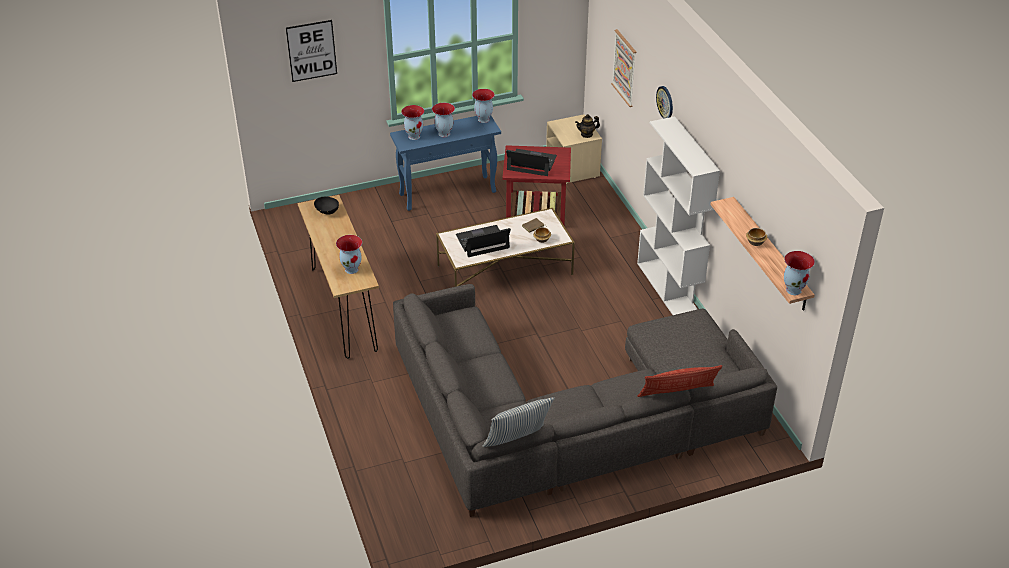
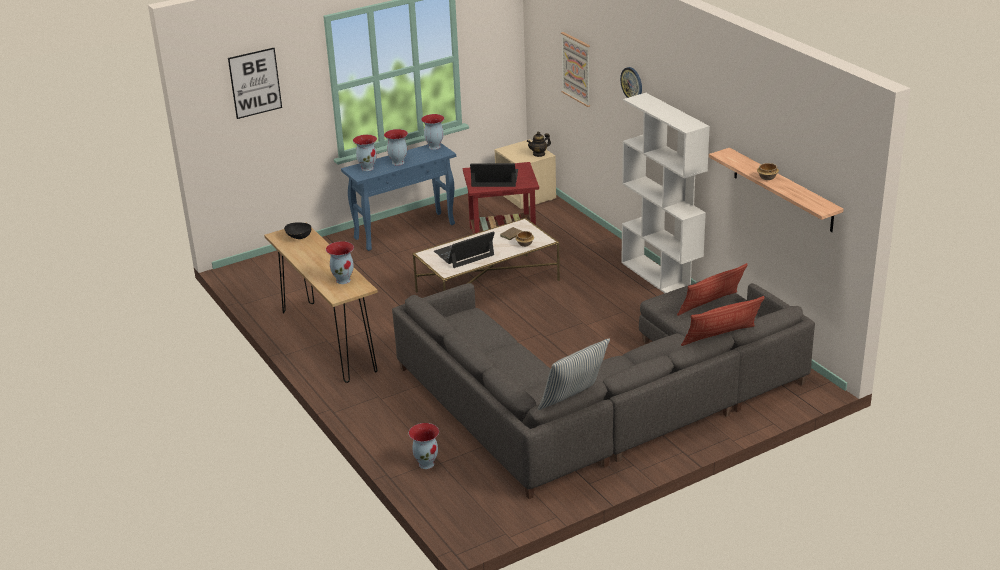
camera: 10 degrees left, 10 degrees down
(691, 344) = (711, 306): none -> pillow
(794, 290) = (822, 207): vase -> vase (426, 463)

